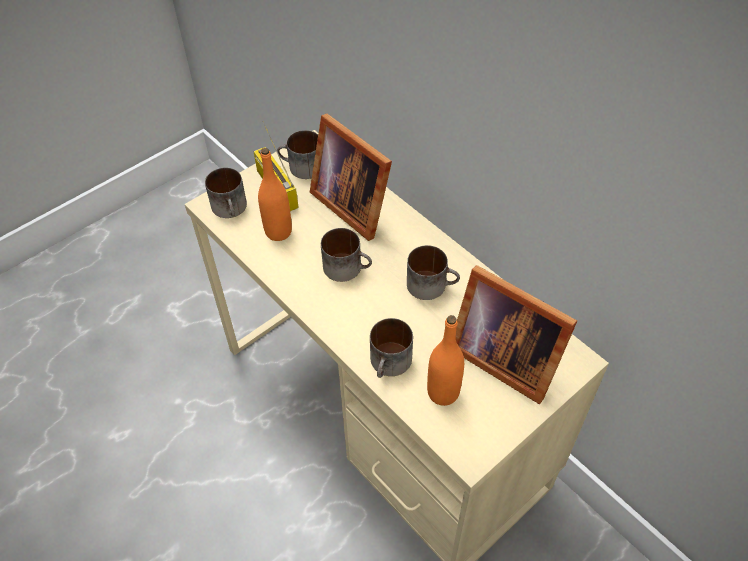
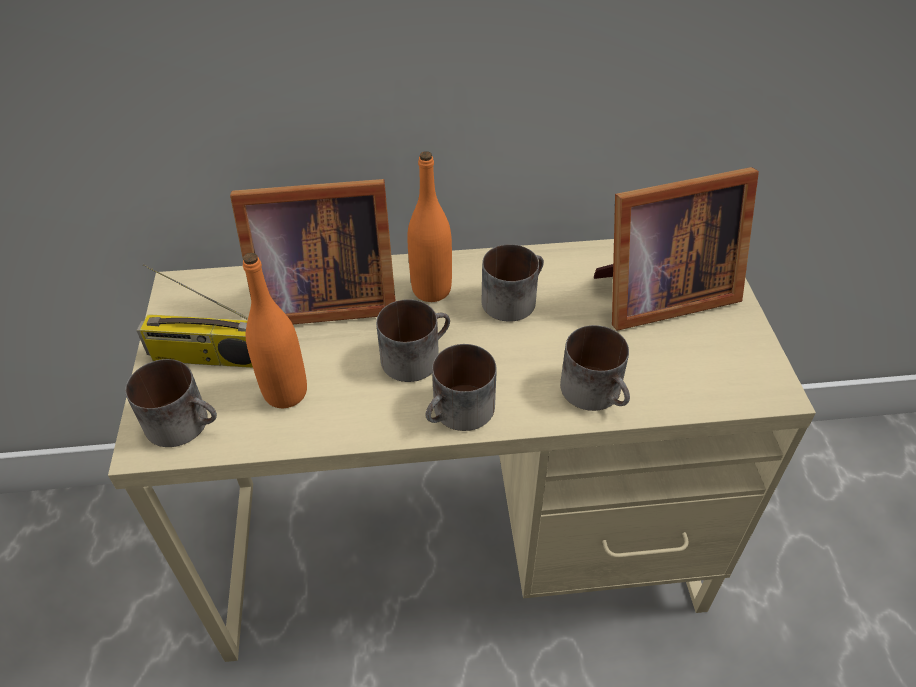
camera: 55 degrees left, 5 degrees down
(301, 168) = (205, 315): mug -> mug (460, 413)
(443, 392) = (673, 368): orange bottle -> orange bottle (431, 290)

